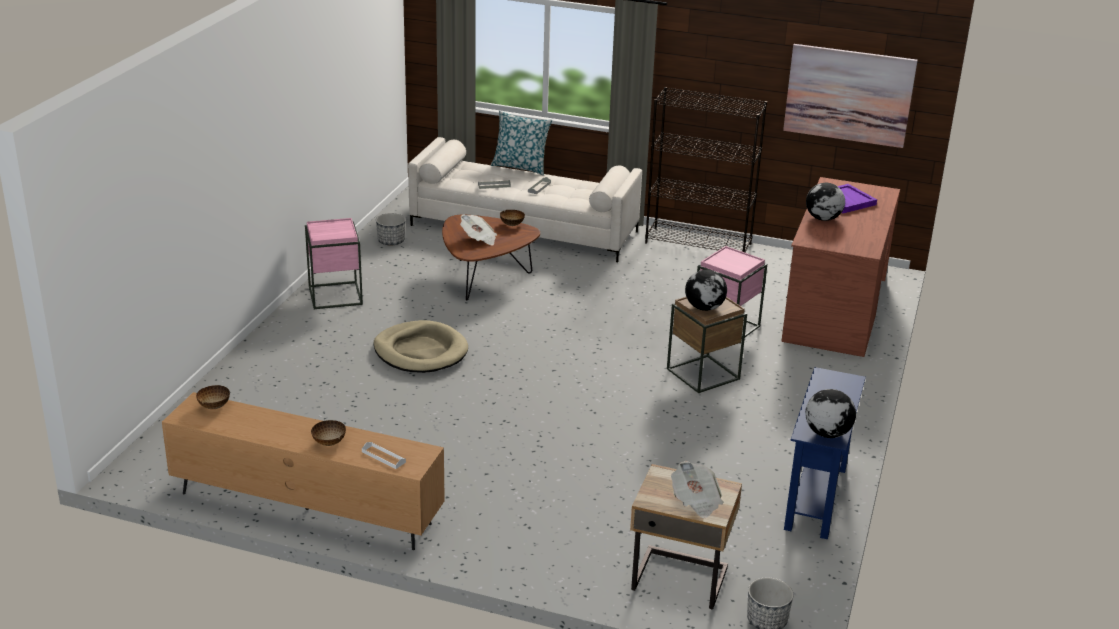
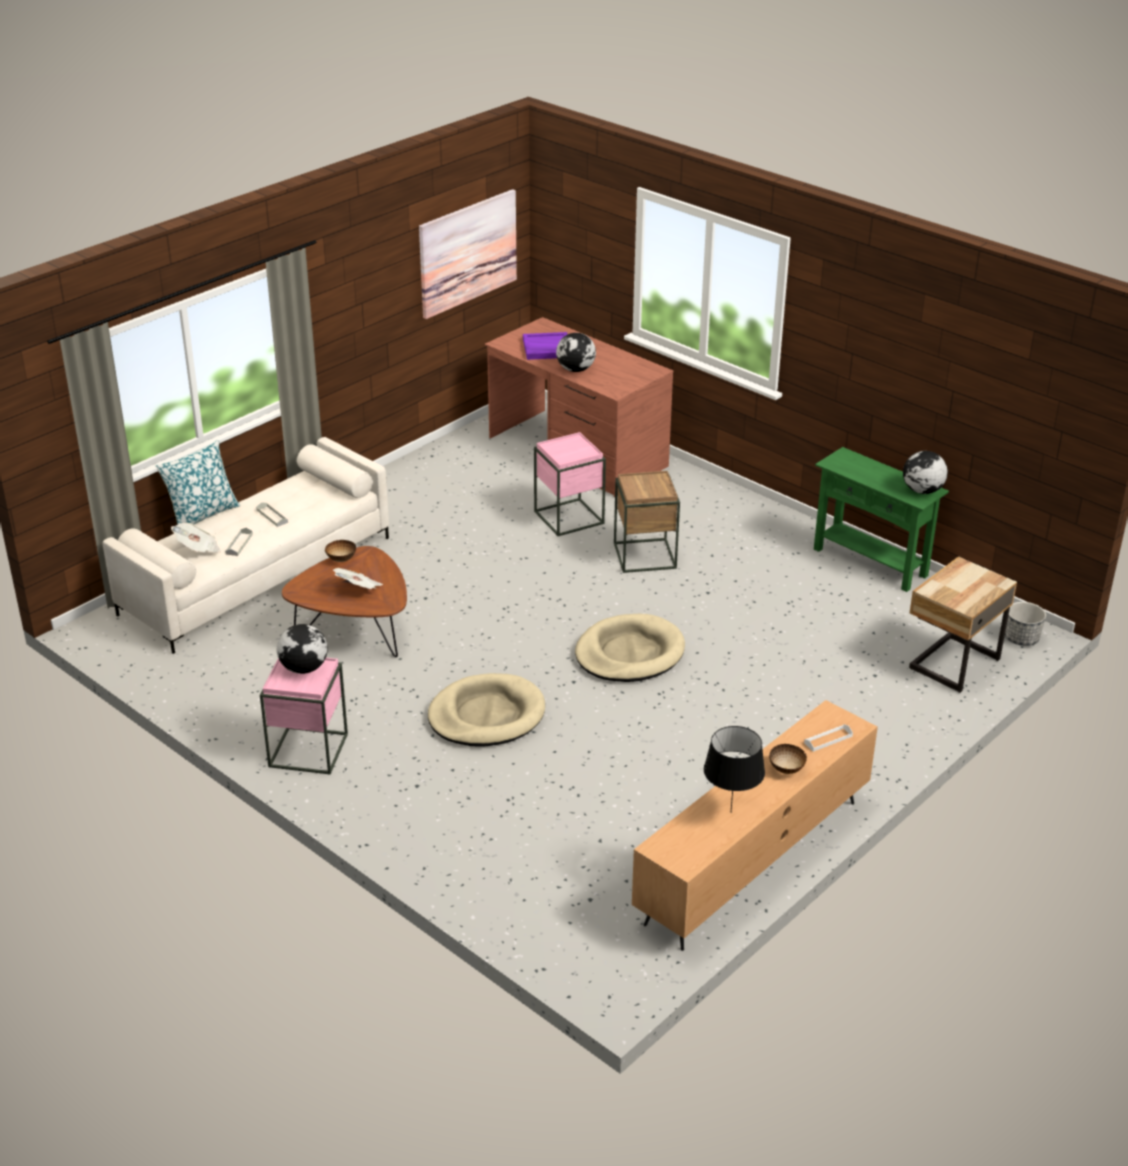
camera: 65 degrees left, 5 degrees up
(214, 406) = (674, 837): bowl -> none
(257, 425) = (730, 812): none -> black table lamp
(391, 241) = (203, 678): planter -> none
(550, 395) = (629, 653): none -> beige dog bed
(696, 501) = (977, 585): newspaper -> newspaper (198, 549)
(699, 243) = (389, 480): black bookcase -> none
(705, 308) = (650, 490): globe -> globe (304, 668)
(815, 498) = (870, 562): blue console table -> green console table

